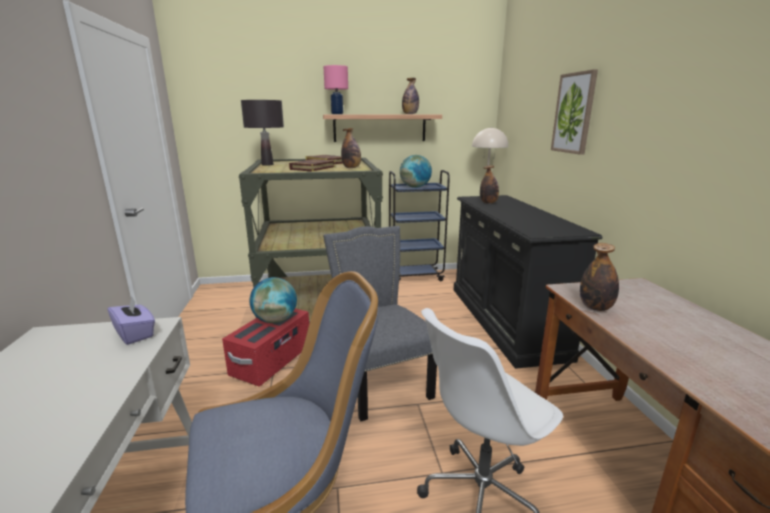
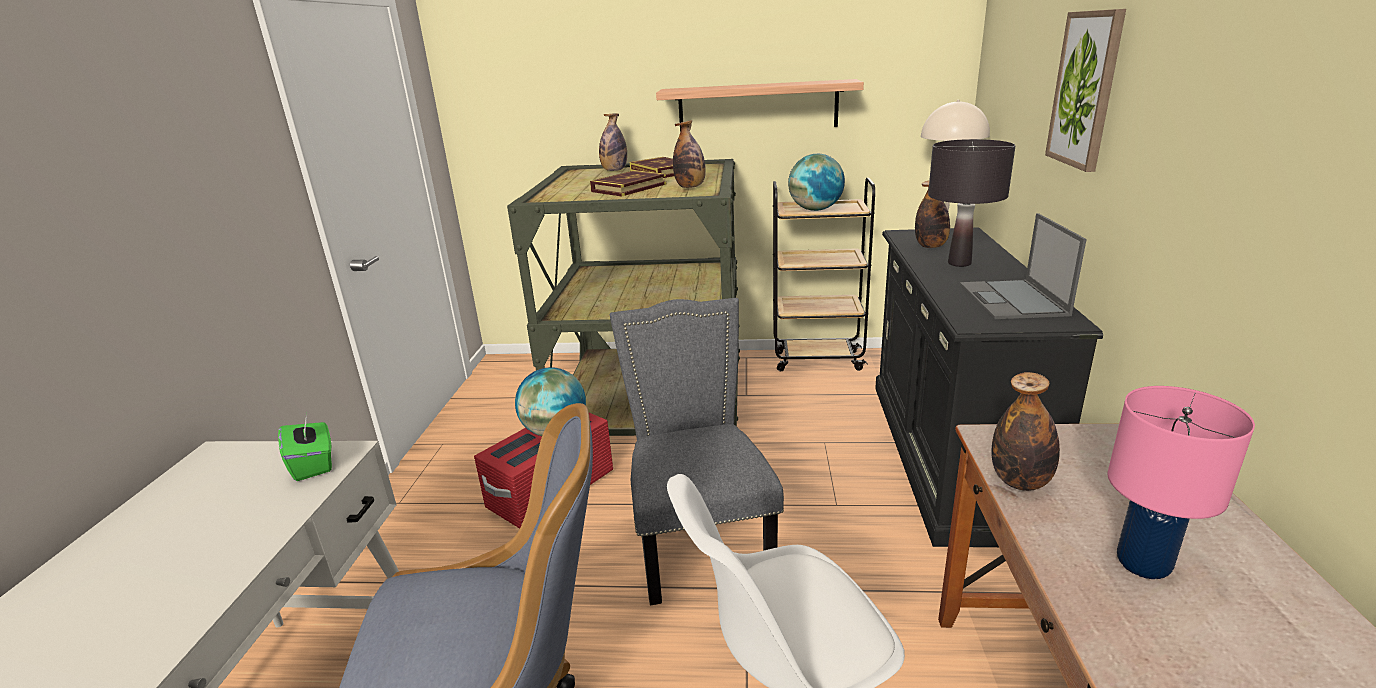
camera: 15 degrees right, 5 degrees up
(135, 334) = (313, 464): purple tissue box -> green tissue box
(267, 165) = (565, 180): black table lamp -> black table lamp (959, 263)
(336, 114) = (680, 89): pink table lamp -> pink table lamp (1139, 563)
(410, 114) = (807, 83): bottle -> bottle (614, 170)
(416, 277) = (818, 360): blue cart -> brown cart
(548, 224) = (1013, 300): none -> laptop

